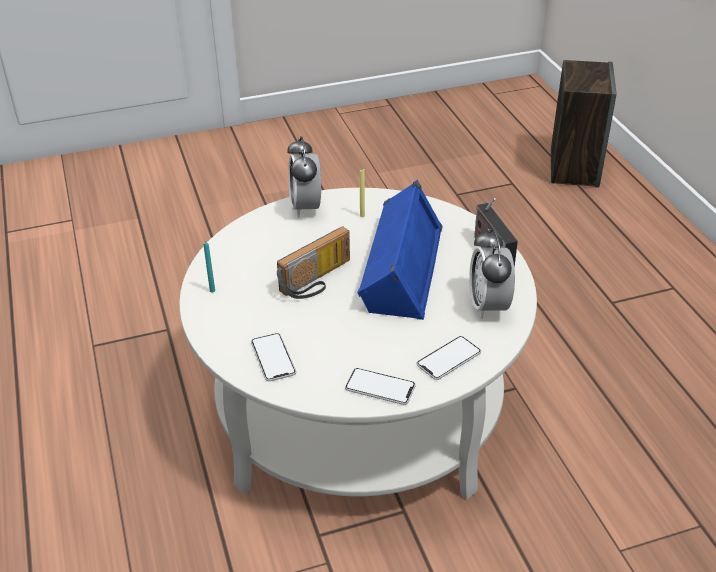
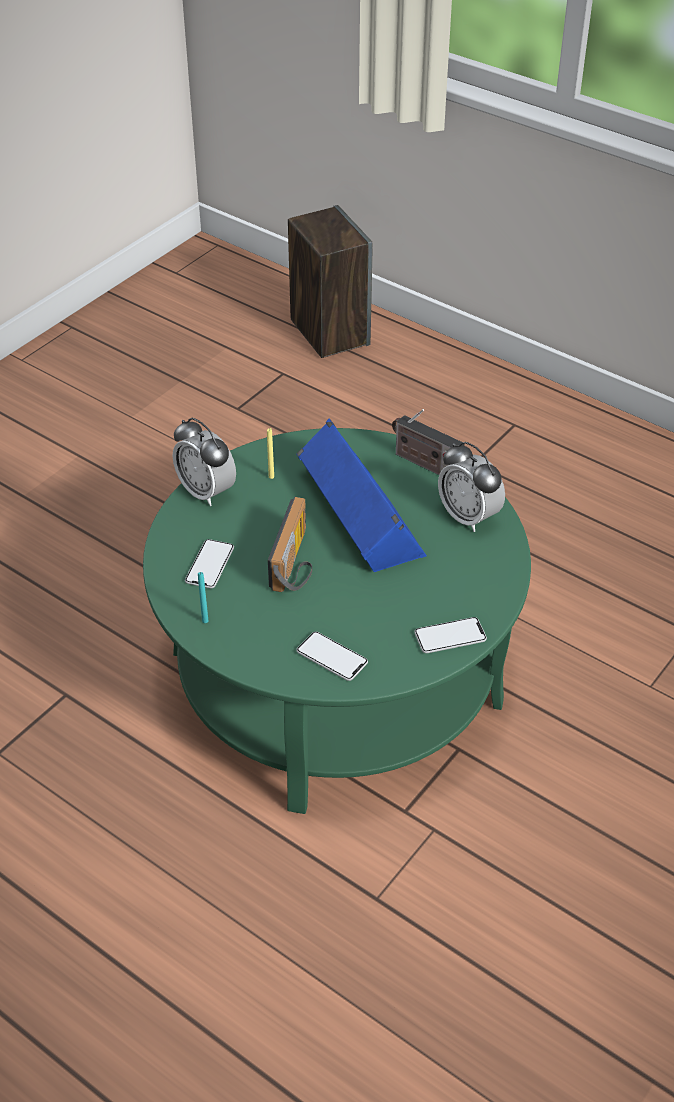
camera: 35 degrees left, 5 degrees up
(359, 408) = (337, 676): white coffee table -> green coffee table
(448, 359) = (481, 582): phone -> phone (209, 565)

